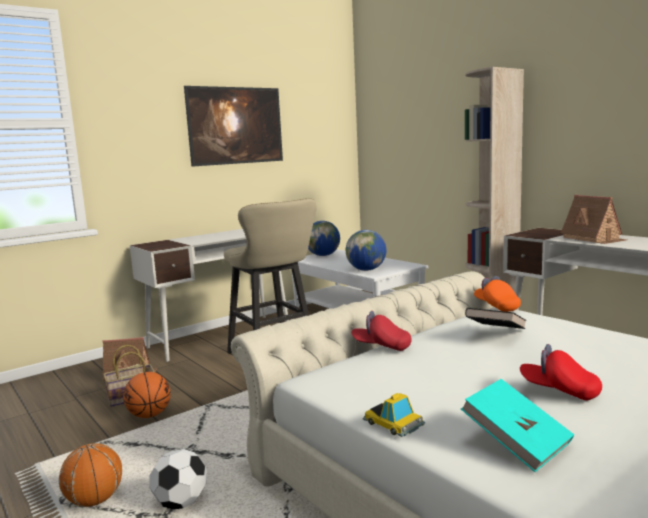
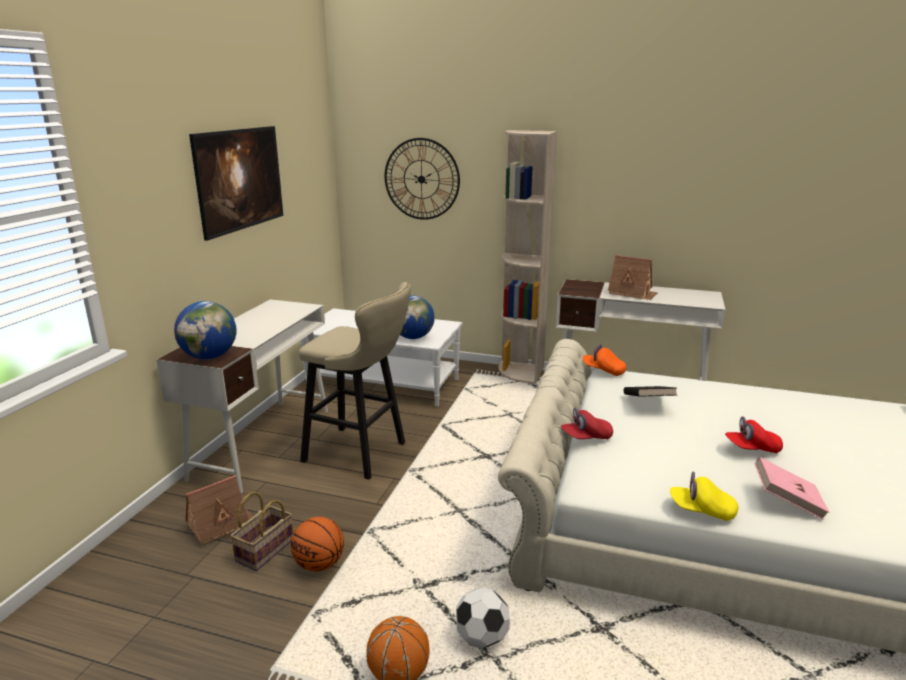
camera: 35 degrees left, 10 degrees up
(323, 255) = (332, 321): globe -> globe (210, 357)
(393, 423) = (701, 510): toy car -> yellow cap
(414, 133) = (421, 179): none -> wall clock
(516, 443) = (787, 501): turquoise book -> pink book

